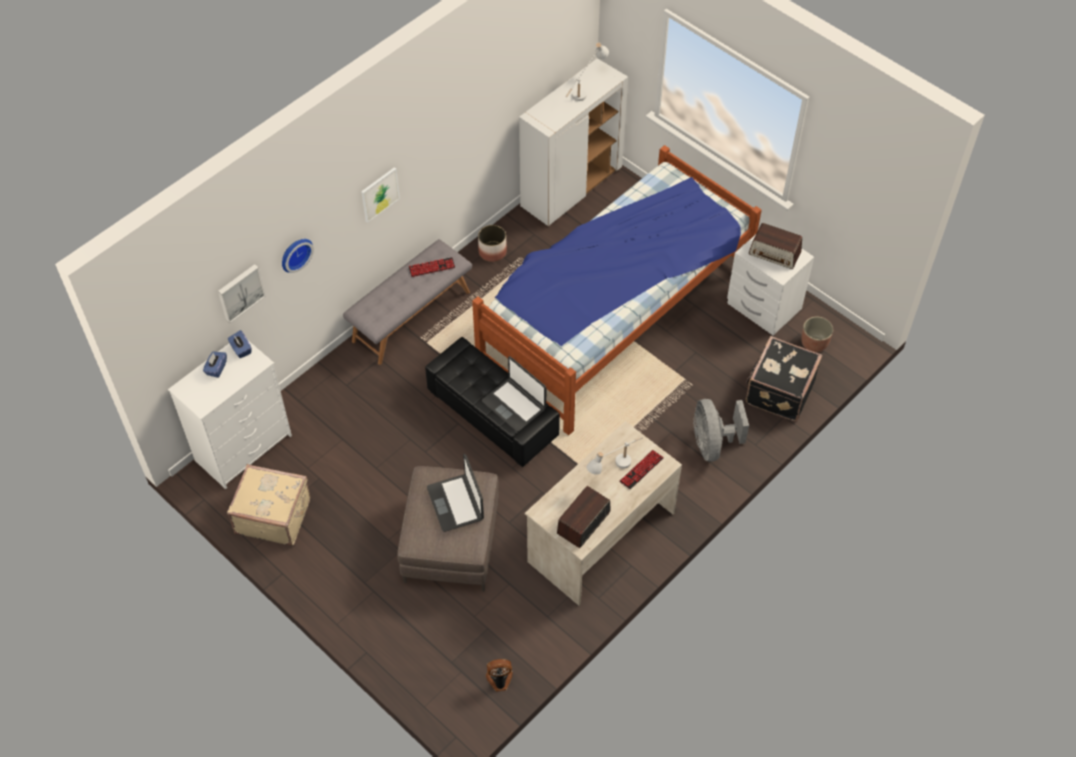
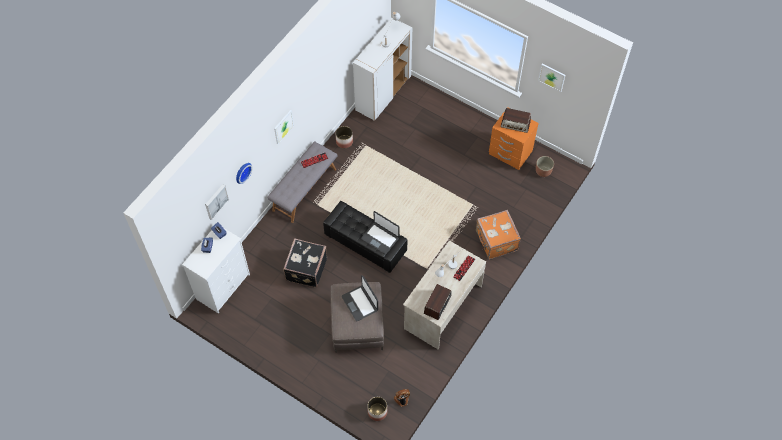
camera: 10 degrees left, 5 degrees up
(273, 515) = (250, 324): beige suitcase -> none
(453, 693) = (377, 411): none -> planter
(614, 315) = (424, 171): bed -> none
(712, 444) = (496, 241): grey fan -> orange suitcase
(763, 307) = (510, 153): white nightstand -> orange nightstand
(778, 391) = (528, 203): black suitcase -> black suitcase (305, 269)
(843, 174) = (552, 77): none -> picture

